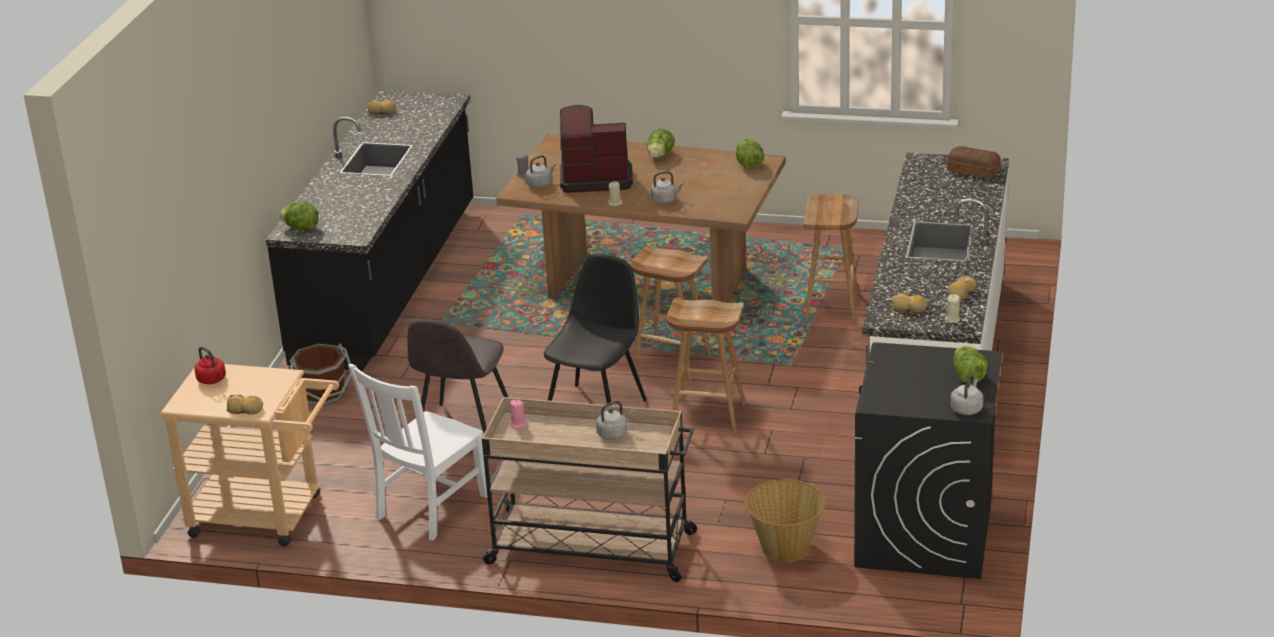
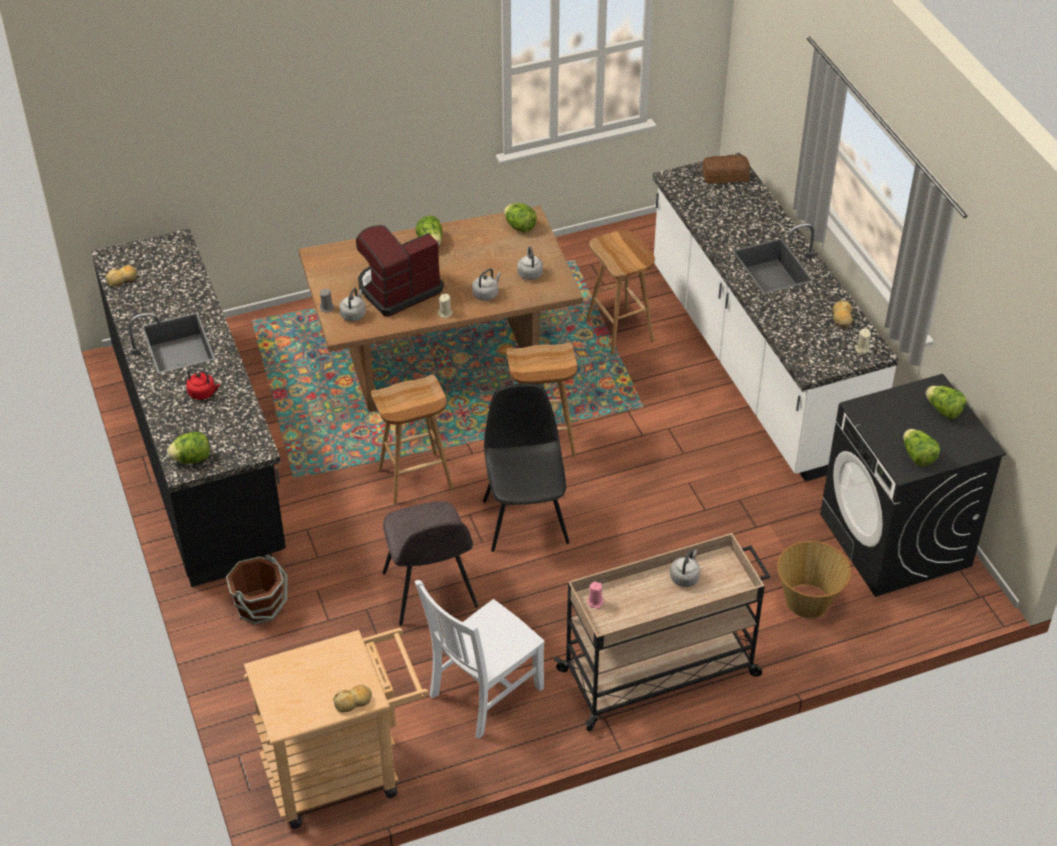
camera: 35 degrees left, 15 degrees up
(212, 380) = (283, 680): red kettle -> red kettle (203, 393)
(429, 508) = (483, 694): white chair -> white chair turned 45 degrees clockwise
(707, 416) = (624, 490): brown stool -> brown stool (414, 479)
(899, 399) = (917, 456): none -> lettuce
(909, 308) = (819, 350): bread -> none
(967, 408) = (974, 445): grey kettle -> grey kettle (529, 273)

